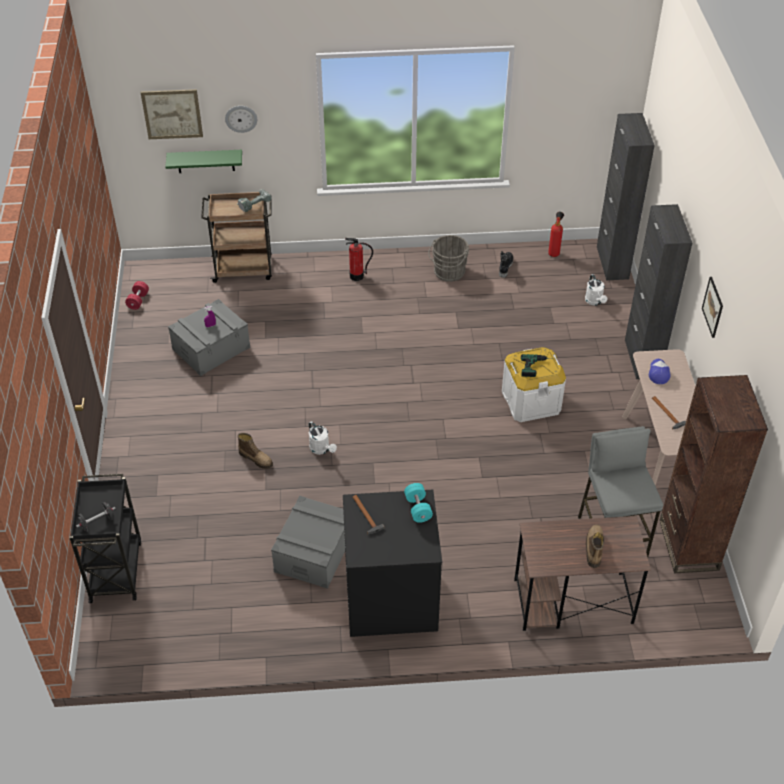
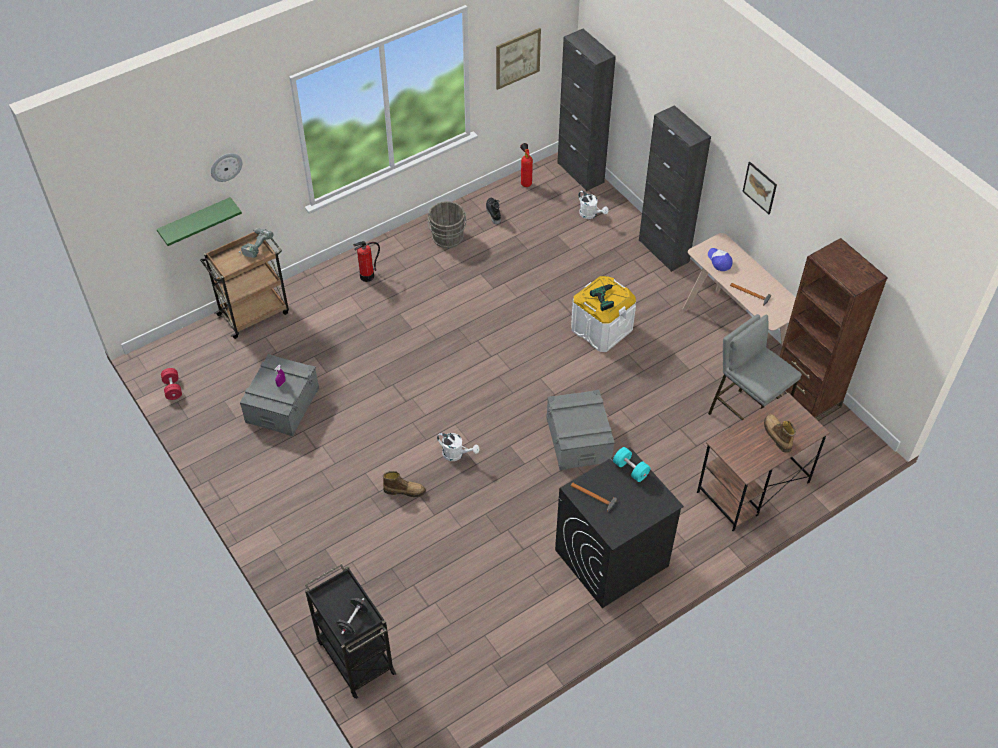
camera: 30 degrees left, 5 degrees up
(172, 114) = (157, 188): picture -> picture (517, 58)
(314, 552) = (519, 550): grey storage box -> grey storage box (578, 439)

